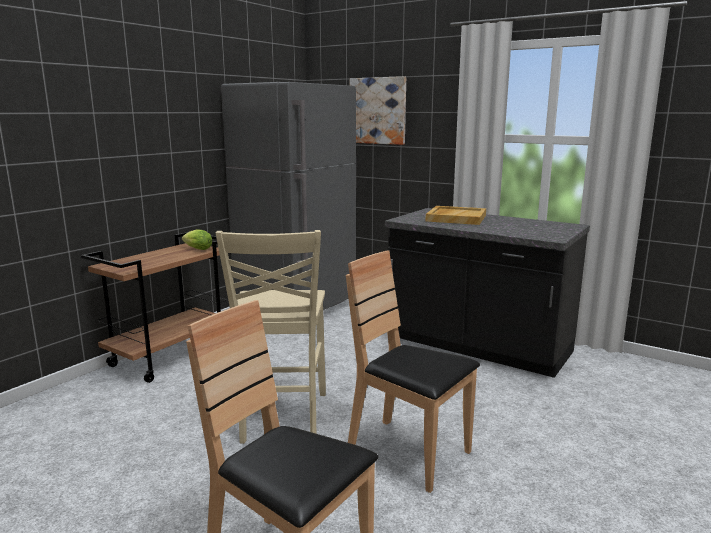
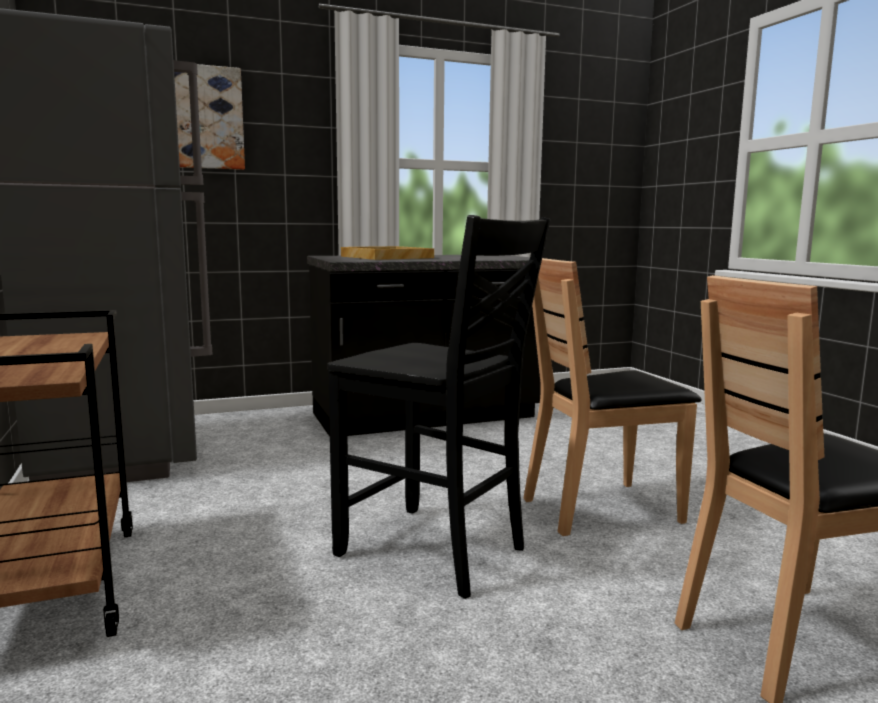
camera: 55 degrees left, 5 degrees down
(196, 249) = (57, 339): lettuce -> none
(282, 418) = (435, 552): beige chair -> black chair

